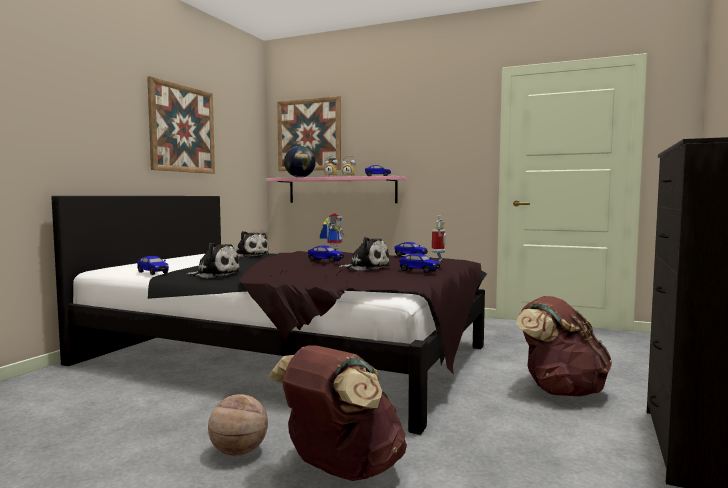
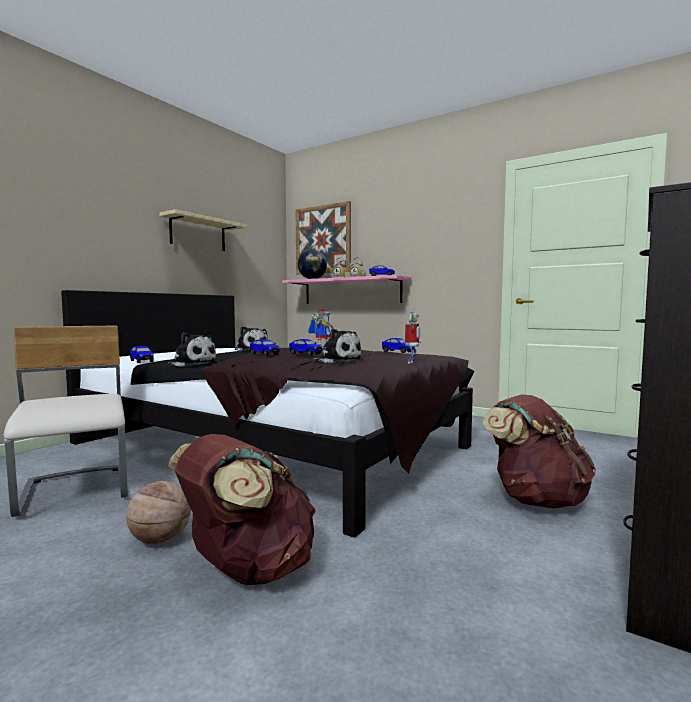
camera: 10 degrees right, 0 degrees up
(113, 414) = (77, 492): none -> beige chair
(182, 129) = (198, 233): picture -> beige shelf
(419, 271) = (386, 364): toy car -> toy car (264, 354)

